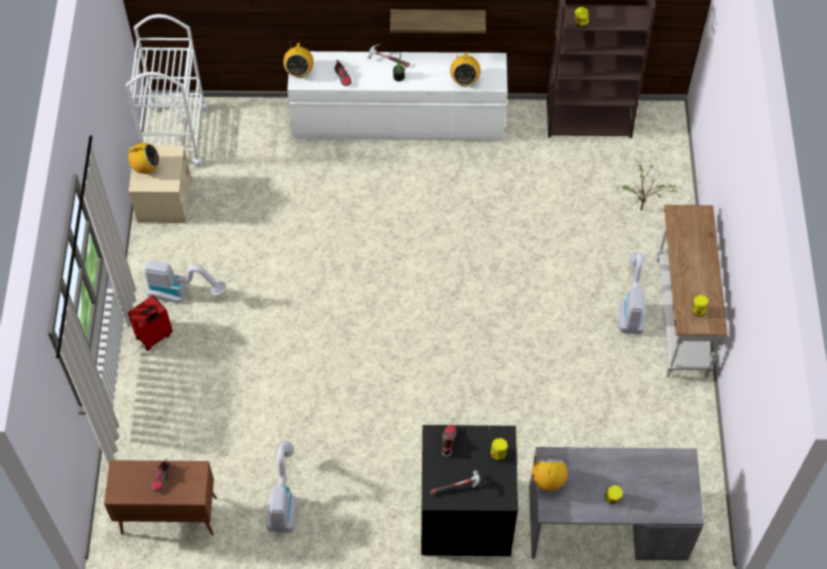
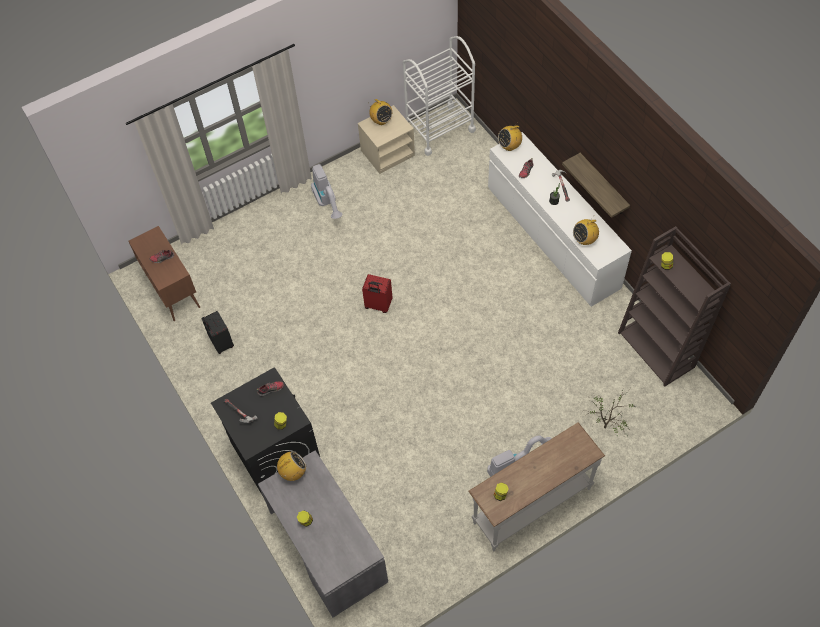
camera: 60 degrees right, 0 degrees up
(154, 337) = (287, 209): red suitcase -> red suitcase (378, 305)
(283, 500) = (221, 343): vacuum cleaner -> black suitcase

